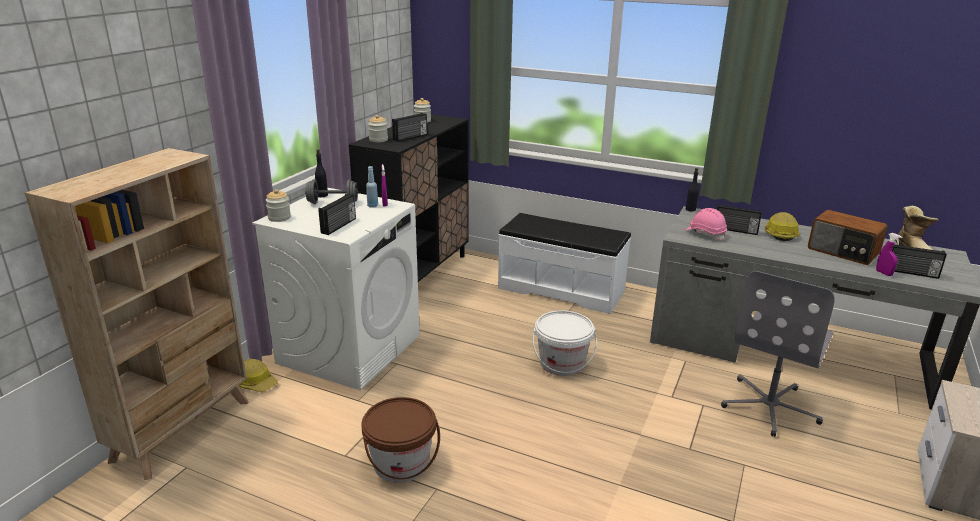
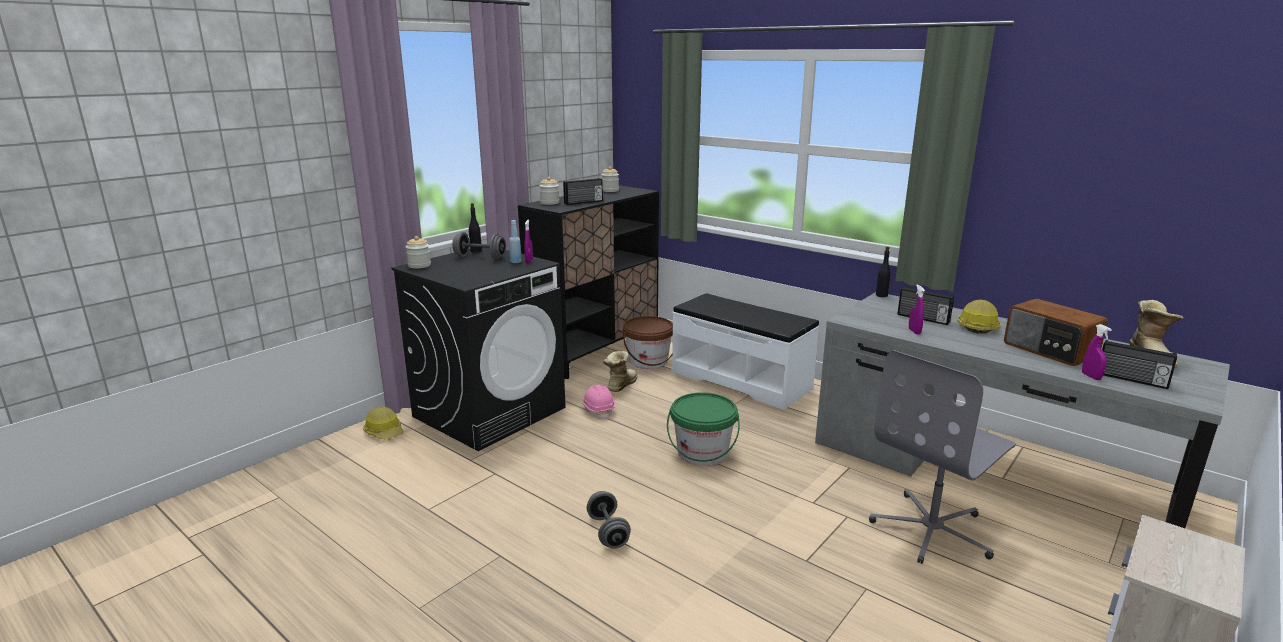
camera: 15 degrees right, 5 degrees down
(183, 429) = (296, 464): beige bookcase -> none
(339, 226) = (468, 275): radio -> none
(350, 348) = (490, 412): white washing machine -> black washing machine
(401, 463) = (478, 525): brown bucket -> brown bucket (648, 361)
(458, 307) = (620, 385): none -> boot
(519, 450) = (608, 532): none -> grey dumbbell
(562, 363) = (702, 452): white bucket -> green bucket
(705, 234) = (882, 319): pink hard hat -> pink hard hat (598, 410)
(736, 244) = (914, 331): none -> purple spray bottle

